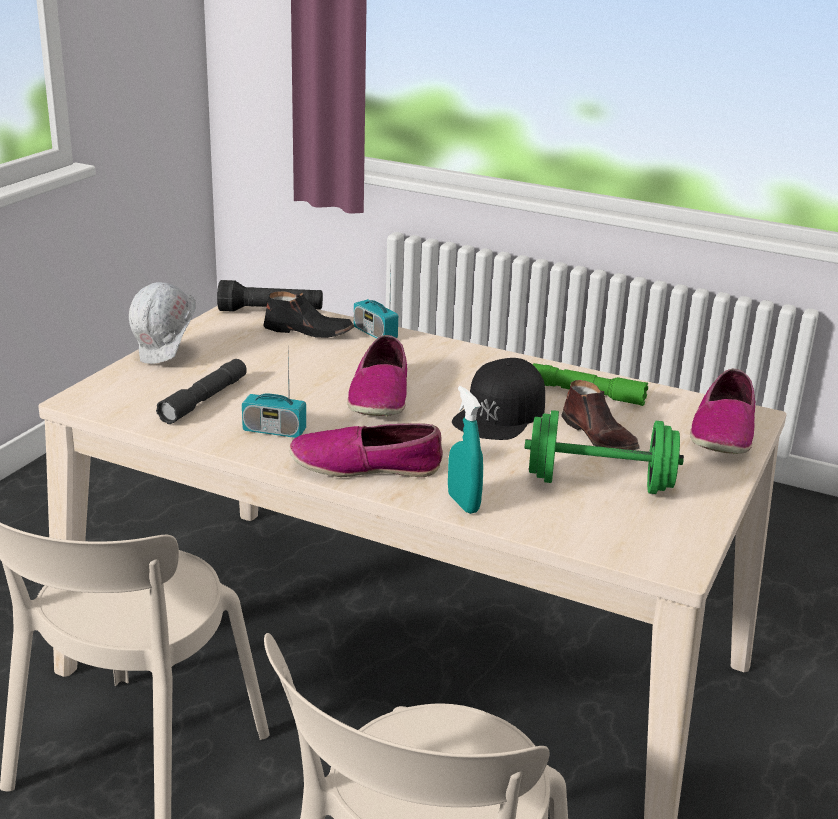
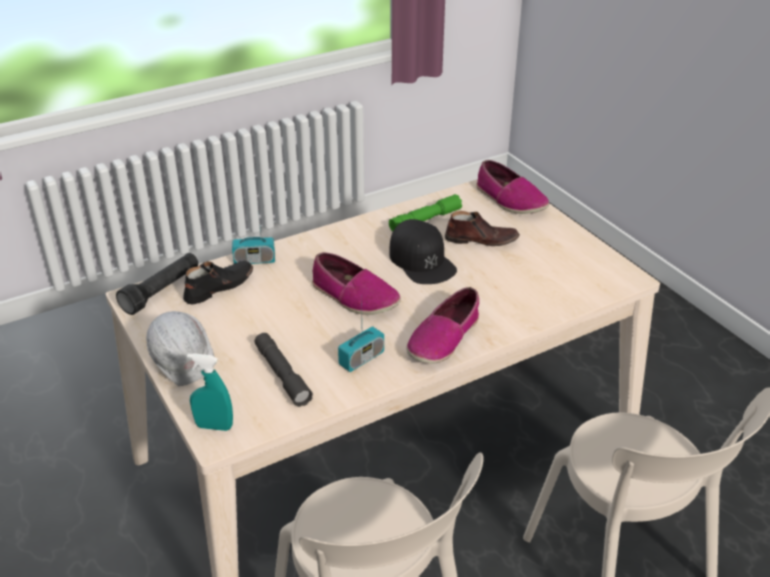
camera: 55 degrees left, 10 degrees up
(463, 503) = (518, 319): turquoise spray bottle -> turquoise spray bottle (214, 426)
(599, 483) = (532, 263): green dumbbell -> none

